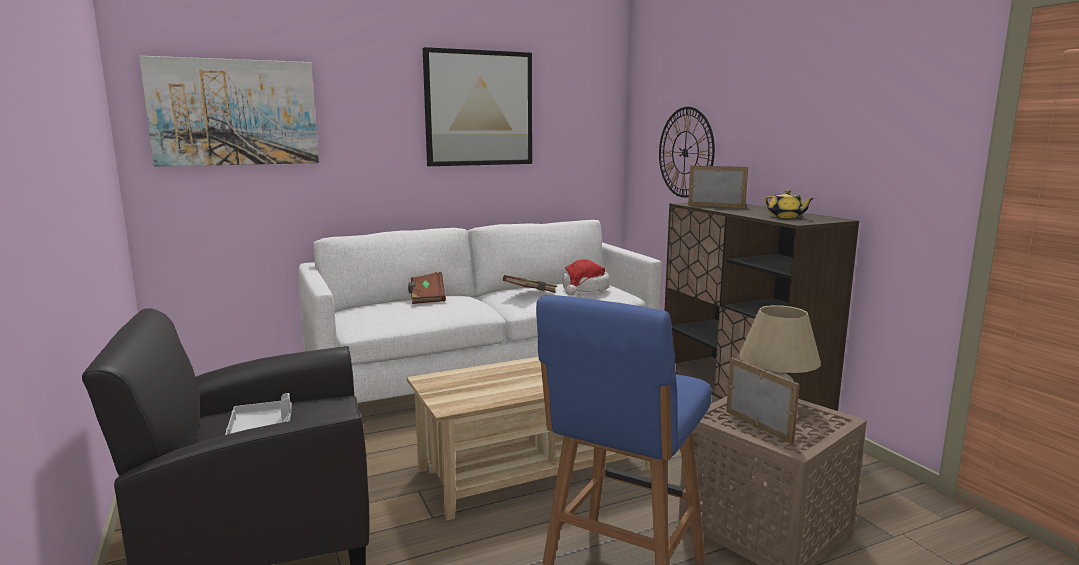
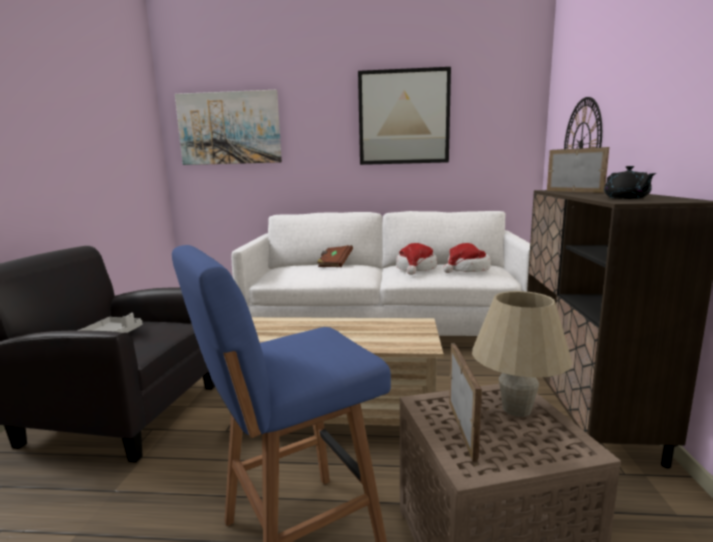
camera: 30 degrees right, 0 degrees up
(531, 294) = (416, 269): brown book -> hat
(786, 217) = (626, 198): yellow teapot -> black teapot

